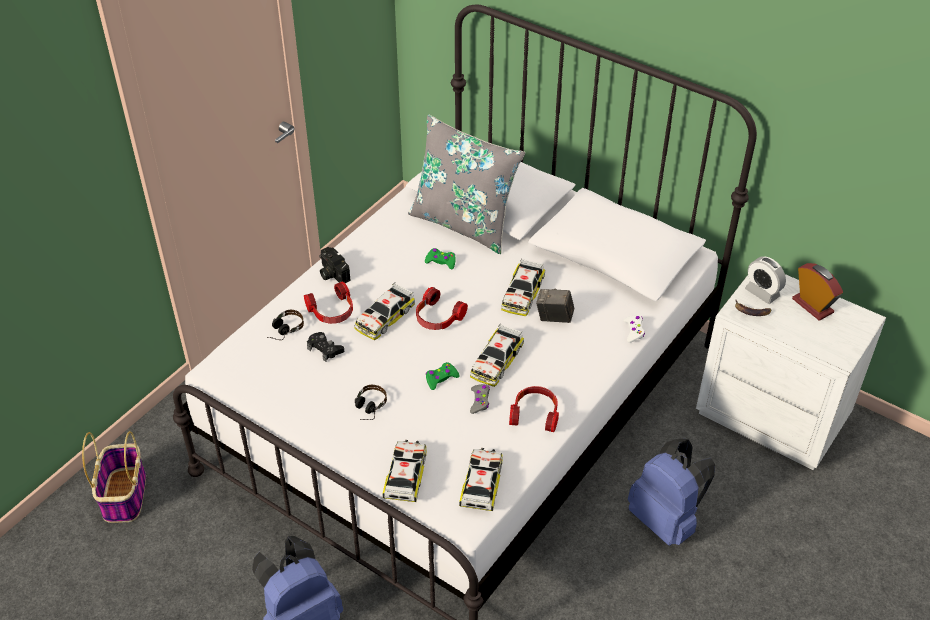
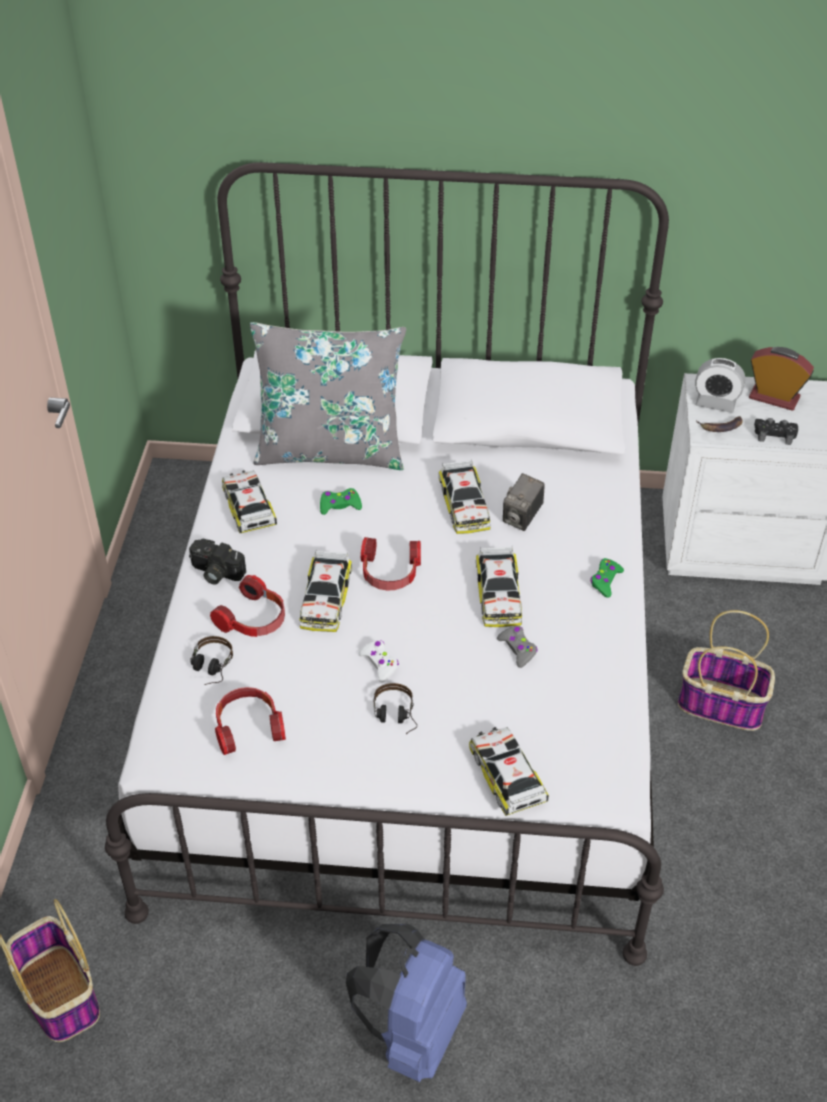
camera: 30 degrees left, 0 degrees up
(325, 349) = (283, 669): black game controller -> black game controller (774, 434)
(441, 378) = (452, 643): green game controller -> green game controller (605, 581)
(482, 483) = (598, 743): toy car -> toy car (248, 507)
(535, 414) = (590, 636): headphones -> headphones (248, 727)
(554, 317) = (522, 518): camera -> camera turned 45 degrees counterclockwise
(634, 331) = (619, 498): white game controller -> white game controller (379, 663)
(666, 520) = (722, 705): blue backpack -> basket

